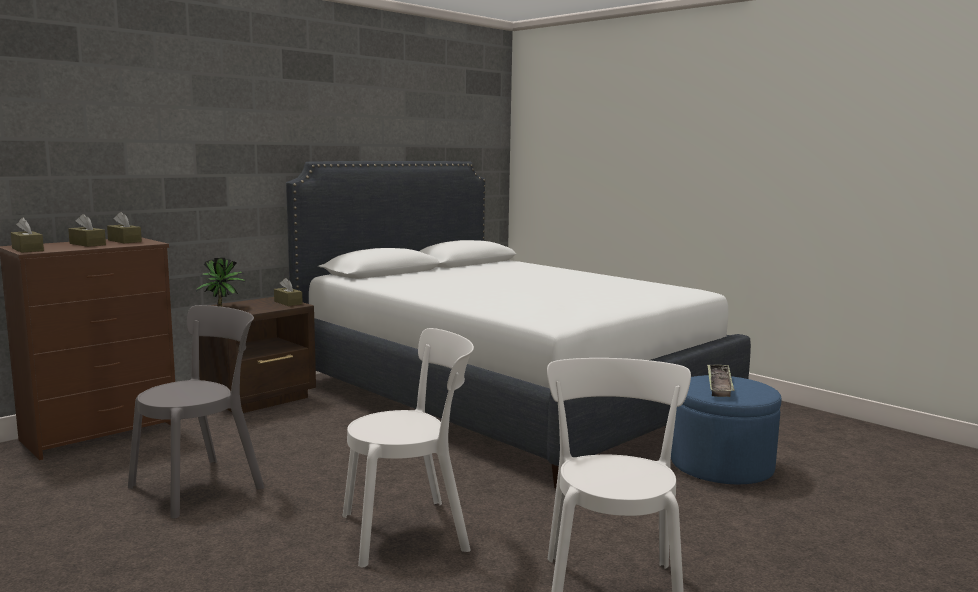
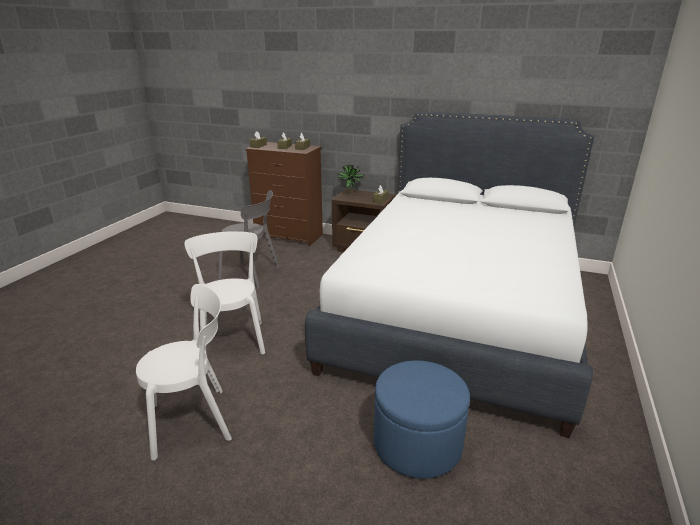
camera: 65 degrees right, 15 degrees up
(411, 531) = (233, 338): white chair -> white chair turned 150 degrees counterclockwise
(719, 384) = (420, 380): tray -> none

